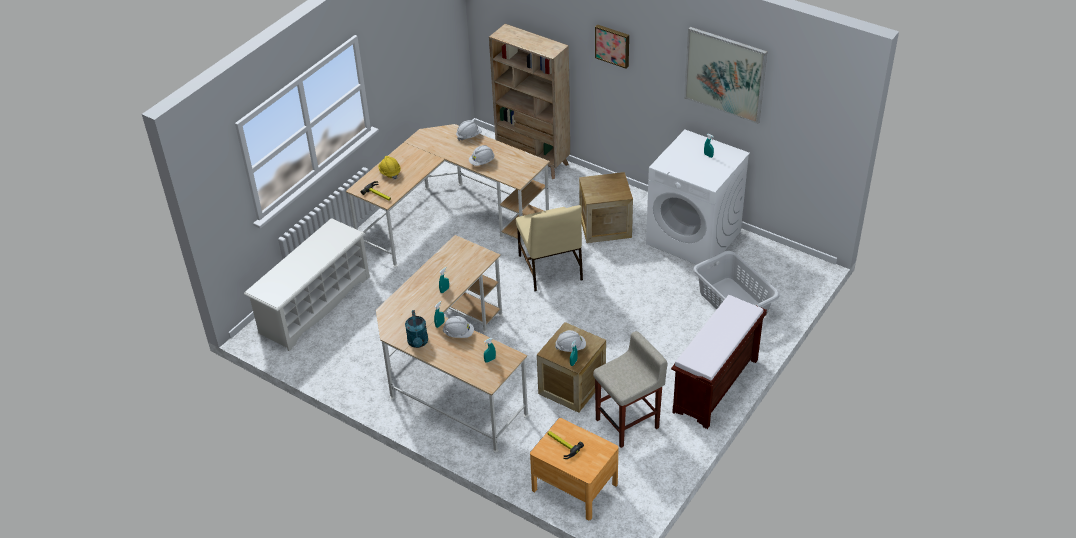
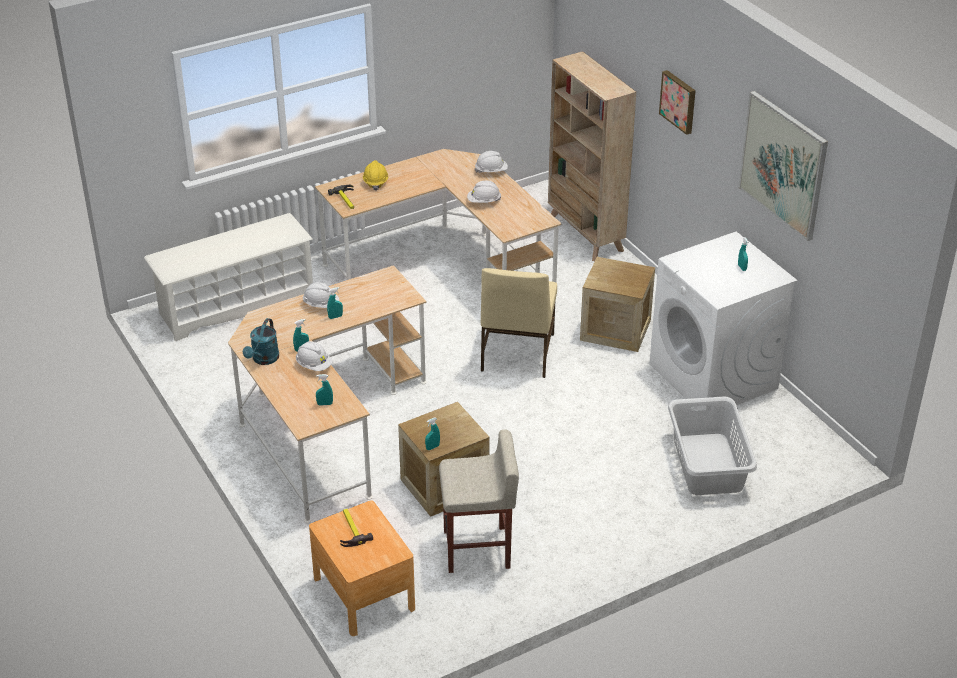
camera: 25 degrees right, 5 degrees down
(570, 347) = (442, 430): white hard hat -> white hard hat (321, 305)
(715, 387) = (613, 549): brown bench -> none

